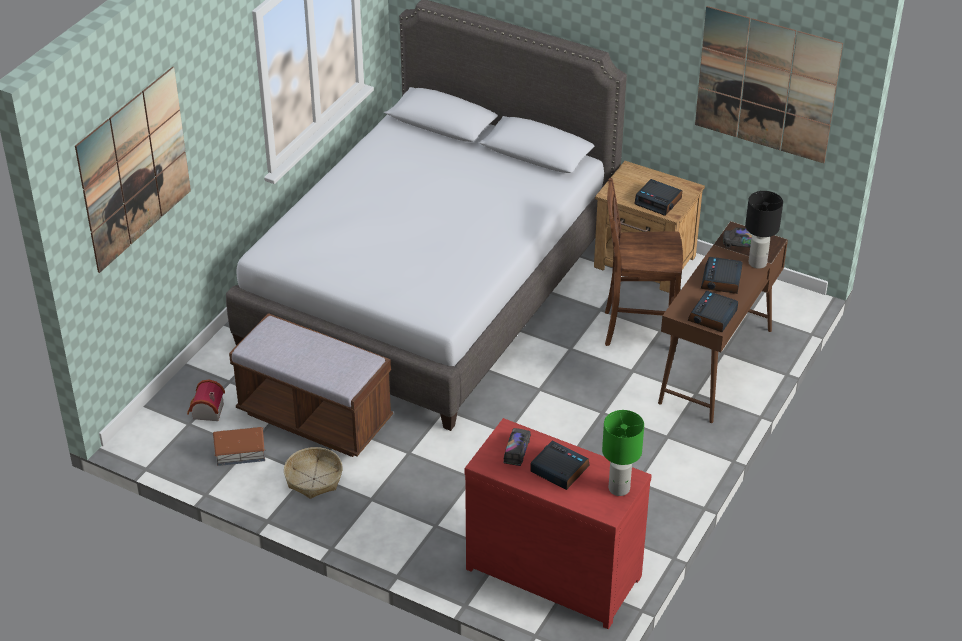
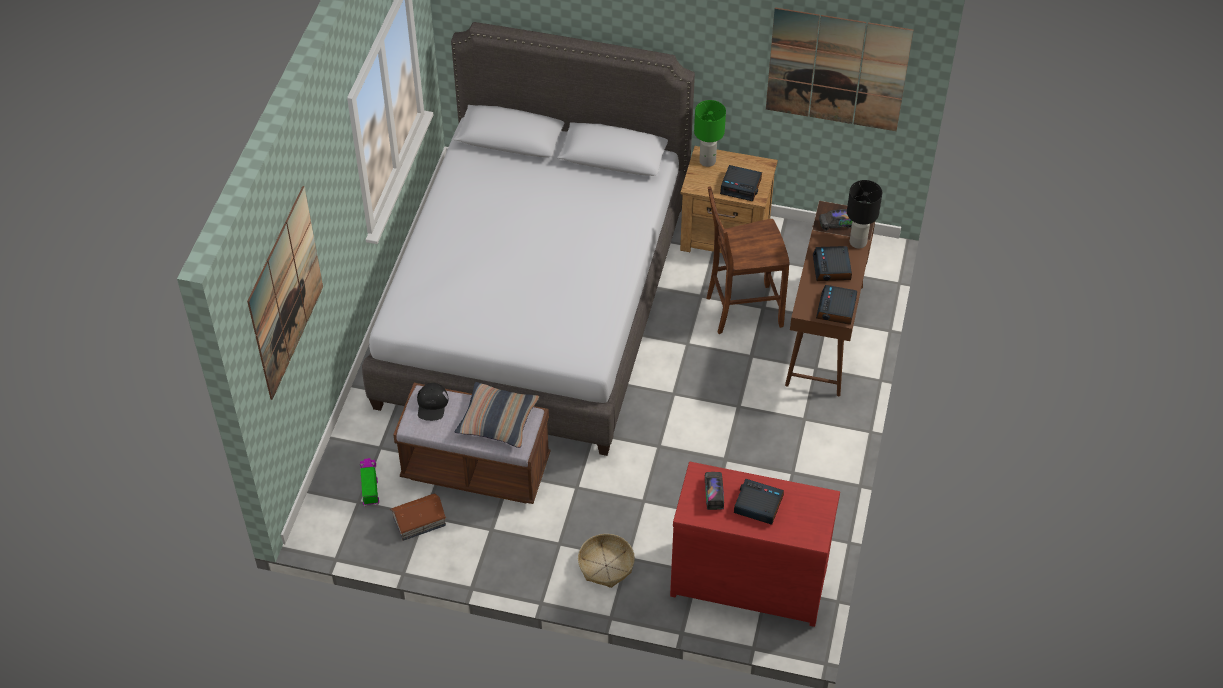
camera: 15 degrees left, 10 degrees up
(206, 411) = (369, 485): toy house -> toy truck
(276, 333) = (432, 404): none -> black cap
(314, 479) = (499, 534): basket -> basket (606, 565)
(335, 358) = (497, 420): none -> pillow
(619, 488) = (817, 512): green table lamp -> green table lamp (707, 161)

